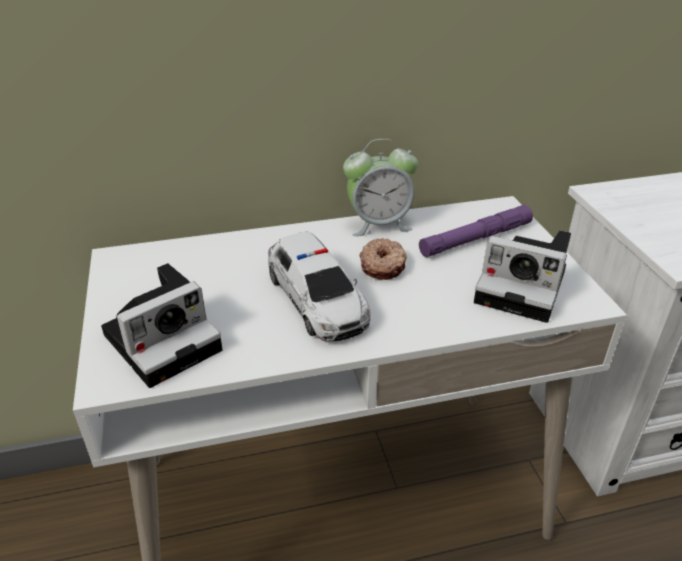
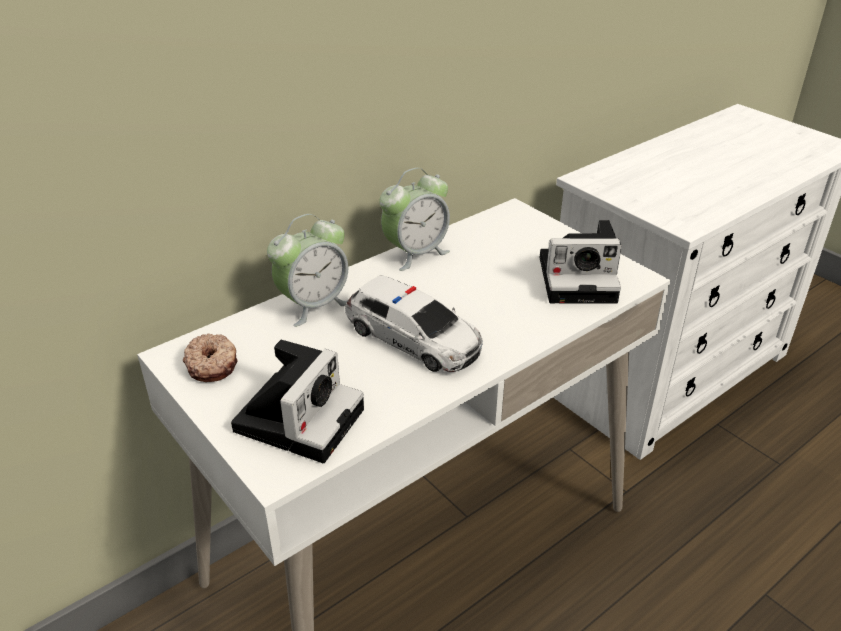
camera: 25 degrees left, 0 degrees up
(255, 246) = (313, 305): none -> alarm clock
(383, 266) = (449, 291): donut -> donut (213, 365)
(475, 238) = (511, 246): purple flashlight -> none

